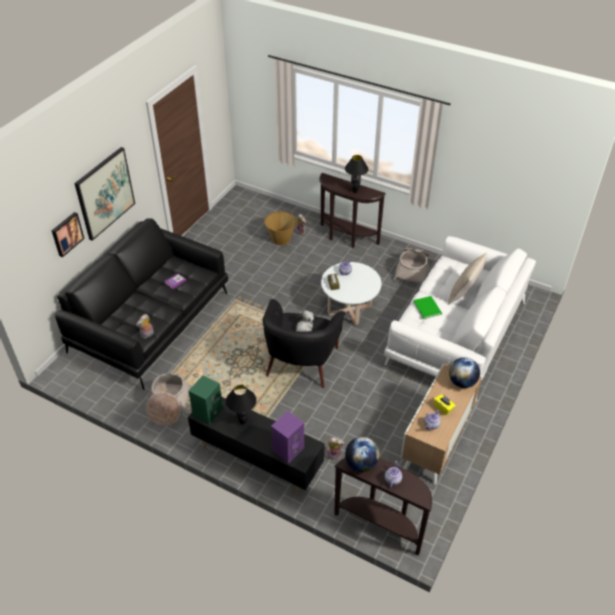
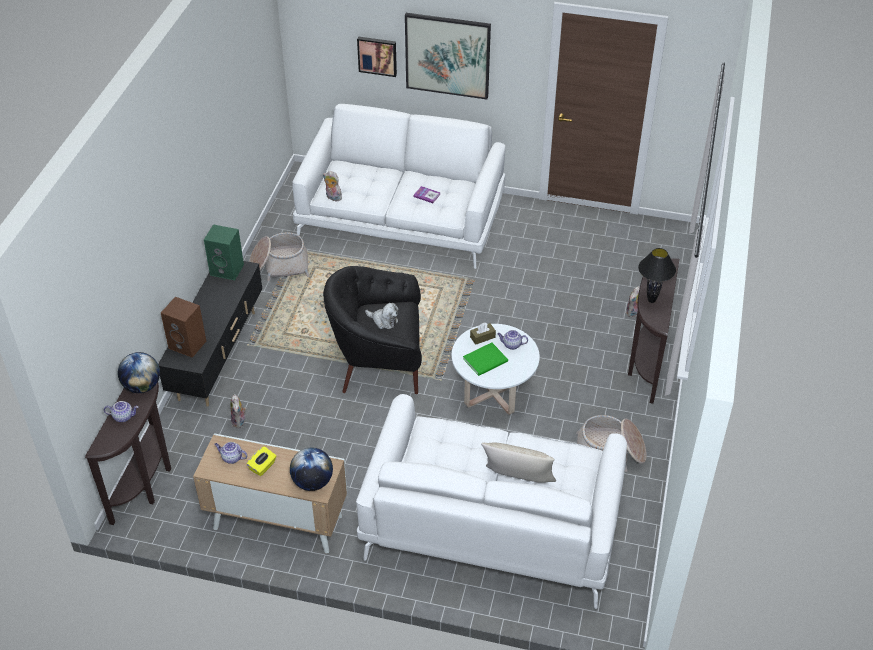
camera: 75 degrees right, 0 degrees up
(151, 321) = (402, 217): black sofa -> white sofa
(243, 422) = (219, 300): black table lamp -> none
(280, 238) = (608, 294): basket -> none
(288, 448) = (188, 344): purple speaker -> brown speaker
(427, 307) = (470, 442): green book -> green book (487, 360)

